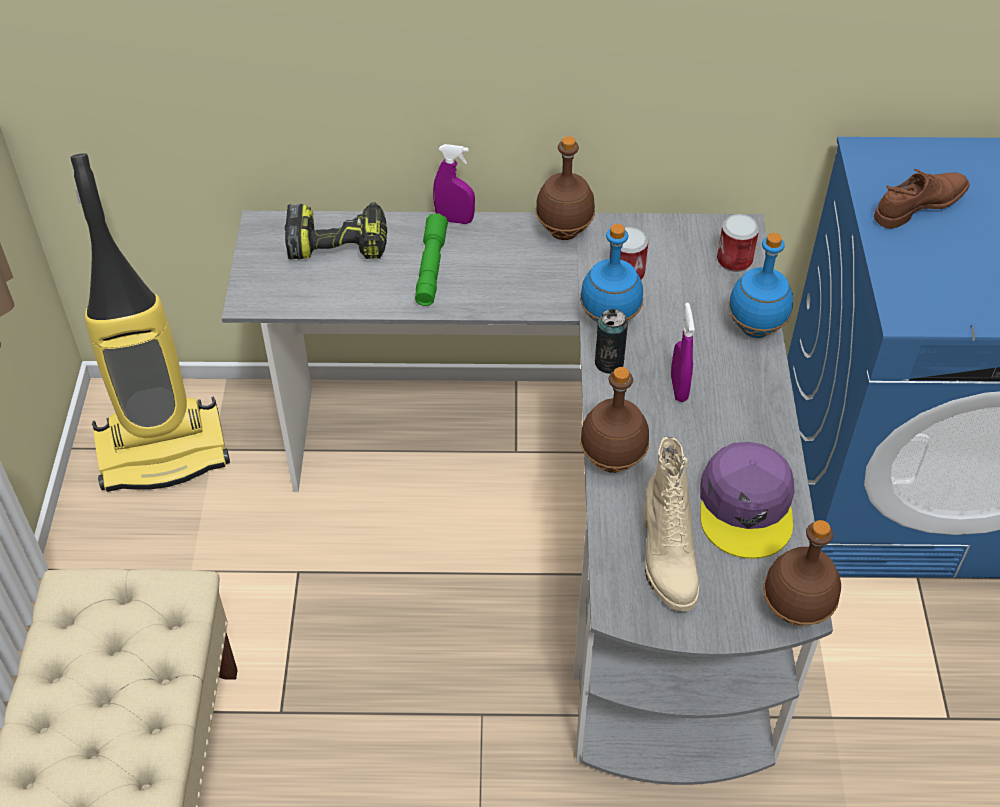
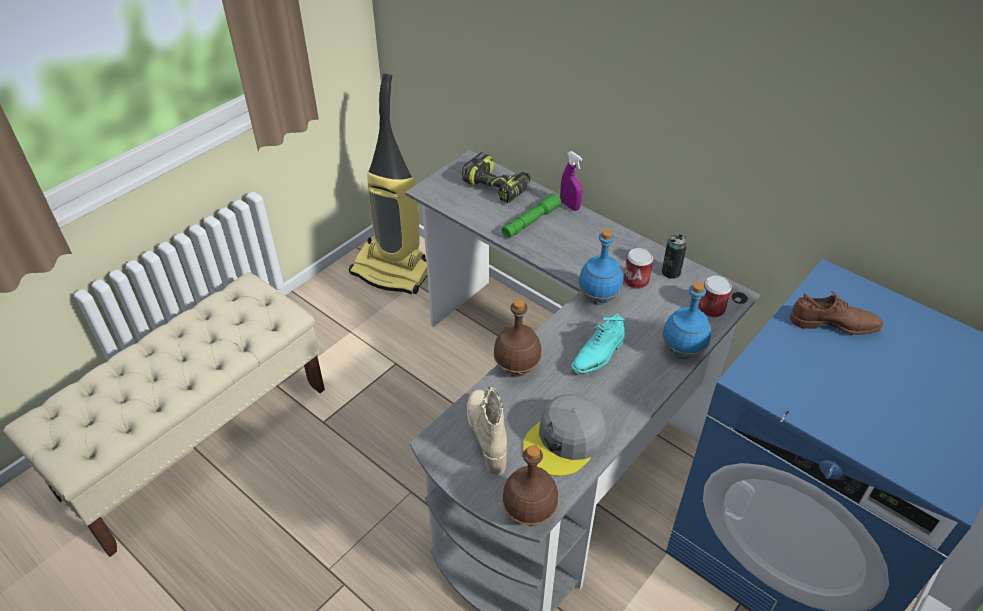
camera: 40 degrees right, 5 degrees down
(564, 231) = (624, 241): brown bottle -> none
(609, 363) = (572, 319): can -> can (671, 272)
(666, 558) = (488, 436): beige boot -> beige boot turned 135 degrees clockwise
(679, 388) = (598, 355): purple spray bottle -> turquoise shoe
(746, 506) = (565, 440): purple cap -> grey cap

